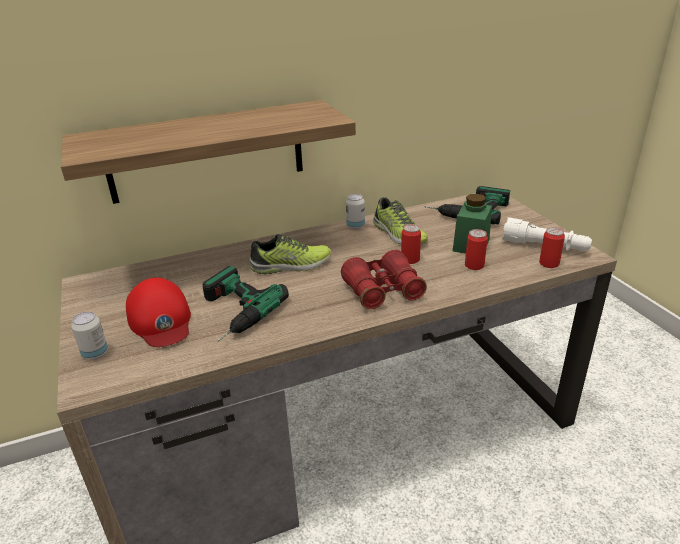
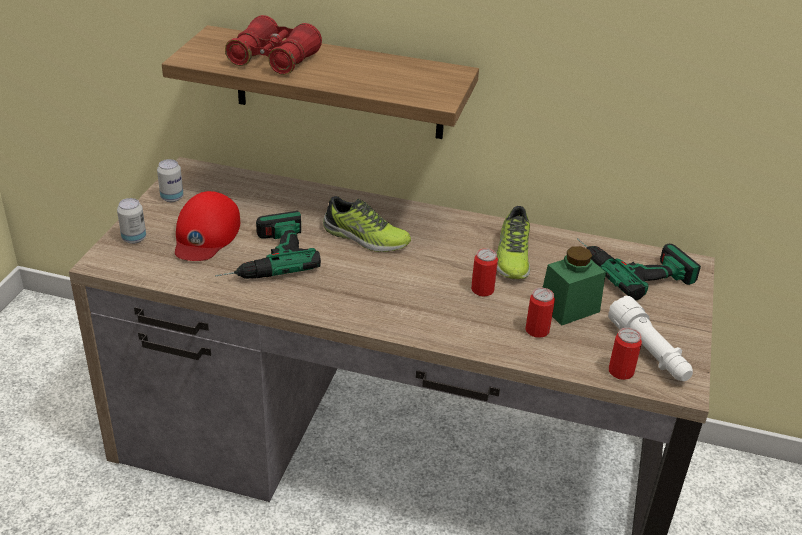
camera: 35 degrees right, 5 degrees up
(355, 226) = (481, 226): can -> can (172, 198)
(383, 291) = (410, 307): red binoculars -> red binoculars (274, 60)

